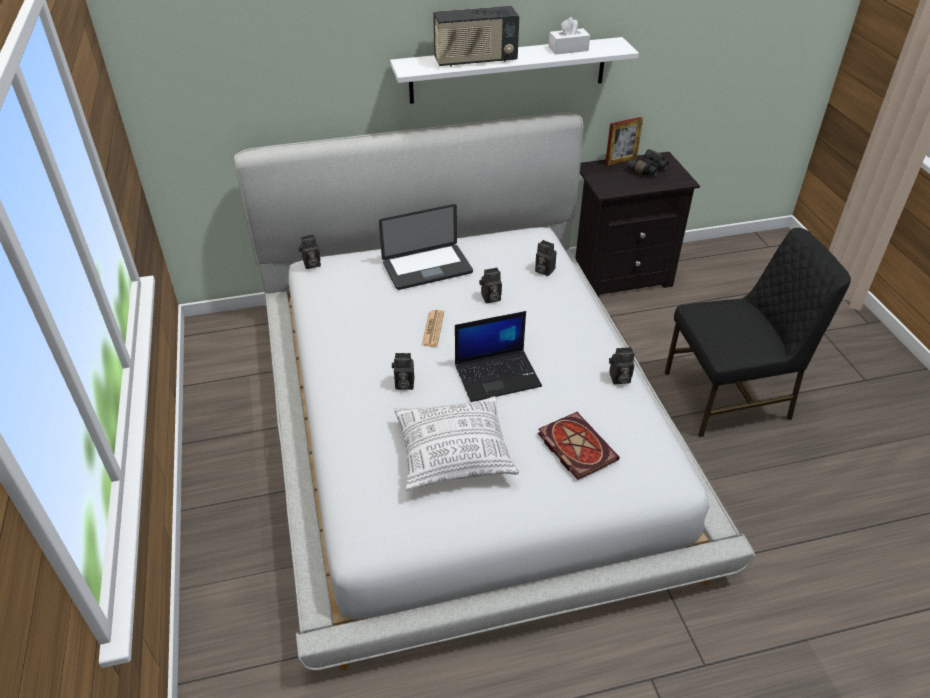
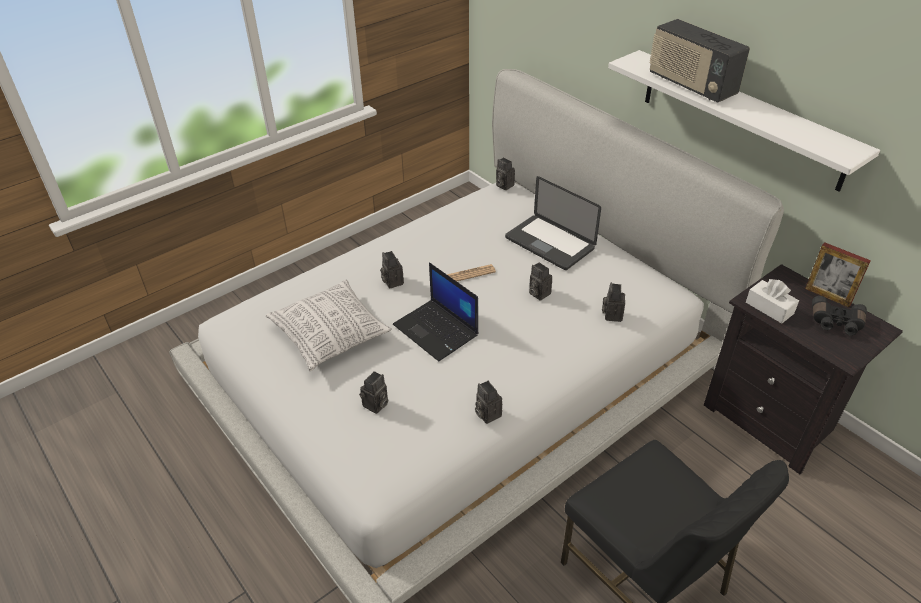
camera: 65 degrees right, 0 degrees up
(568, 49) = (792, 125): white tissue box -> white tissue box (769, 308)
(574, 446) = (375, 405): book -> camera

